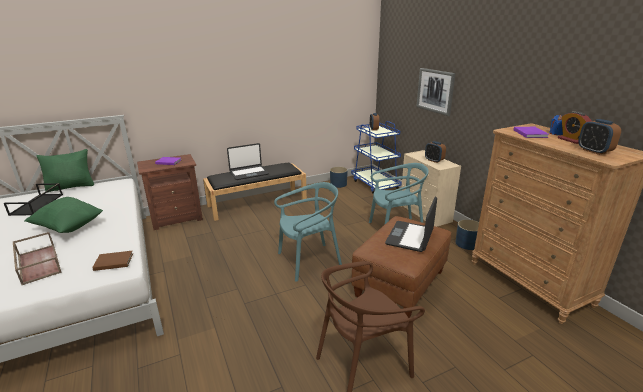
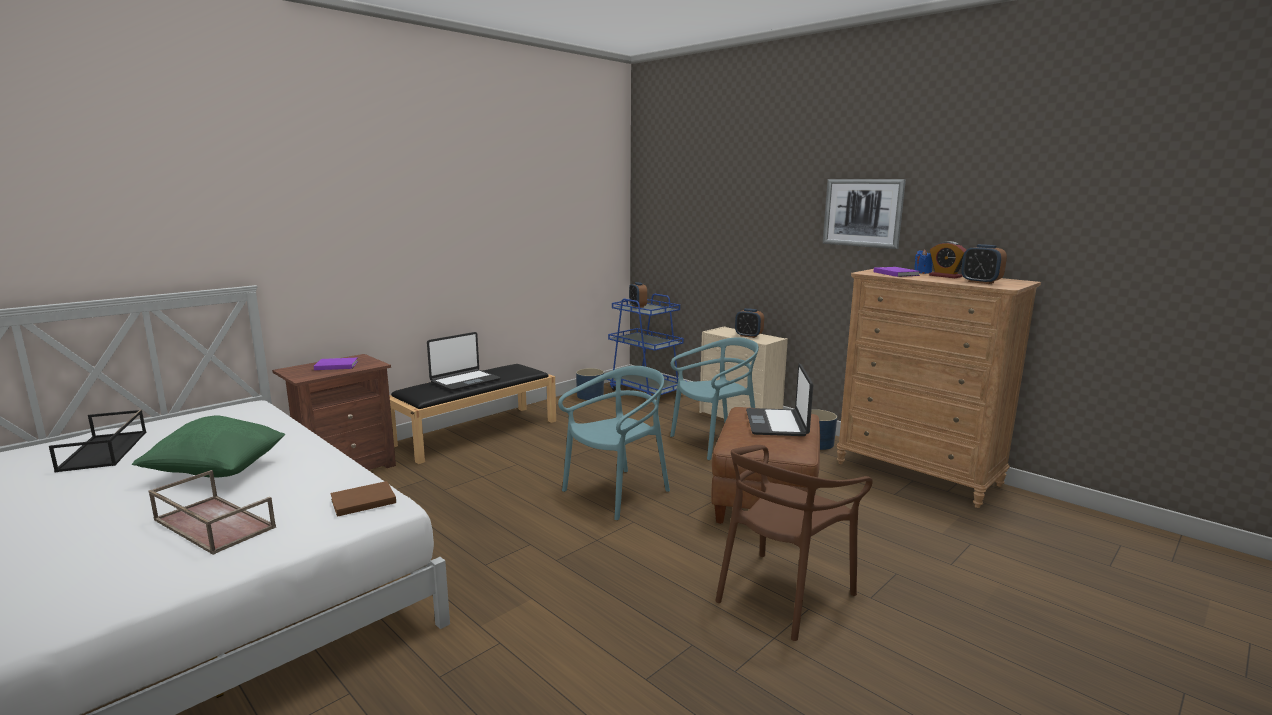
camera: 20 degrees left, 10 degrees down
(71, 187) = (152, 421): green pillow -> none
(435, 91) = (734, 242): picture -> picture (862, 213)

